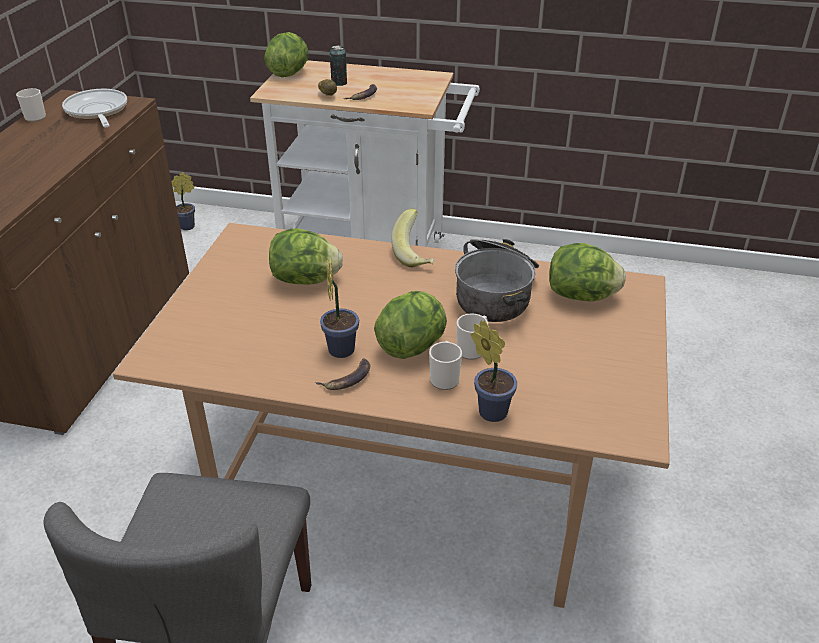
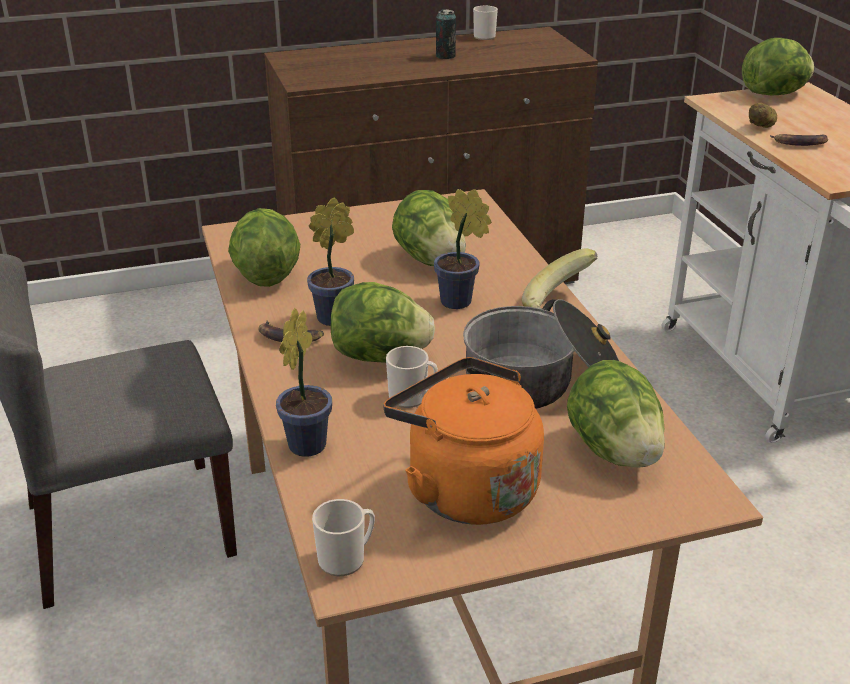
camera: 60 degrees right, 5 degrees down
(97, 112) = (531, 51): frying pan -> none
(189, 226) = (653, 247): potted plant -> potted plant (459, 303)
(243, 363) = (265, 275): none -> lettuce
(339, 83) = (803, 122): can -> can (445, 56)
(444, 378) = (341, 394): mug -> mug (346, 558)
(582, 362) = (465, 488): none -> orange kettle

